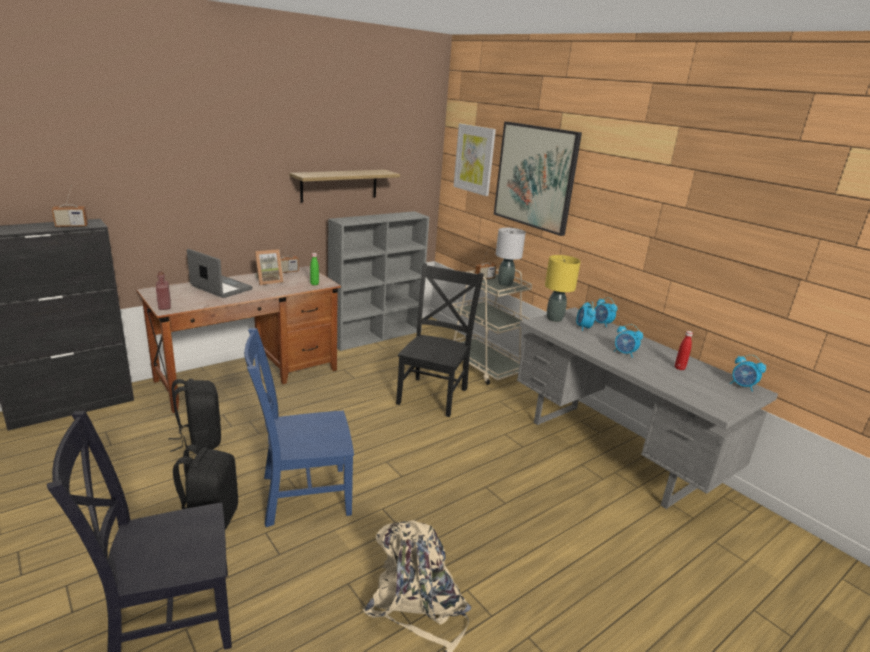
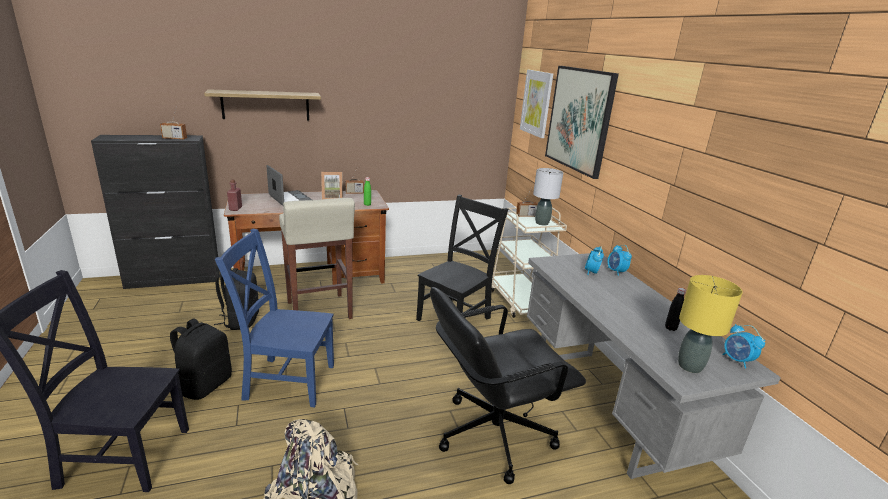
camera: 20 degrees right, 0 degrees up
(285, 413) = (319, 311): none -> beige stool
(339, 185) = (409, 122): shelf -> shelf (266, 105)
(376, 335) = (438, 259): grey bookcase -> none
(536, 499) = (493, 434): none -> black office chair
(554, 319) = (567, 260): yellow table lamp -> yellow table lamp (689, 366)
(624, 353) = (616, 303): alarm clock -> none
(679, 368) = (670, 328): red bottle -> black bottle

